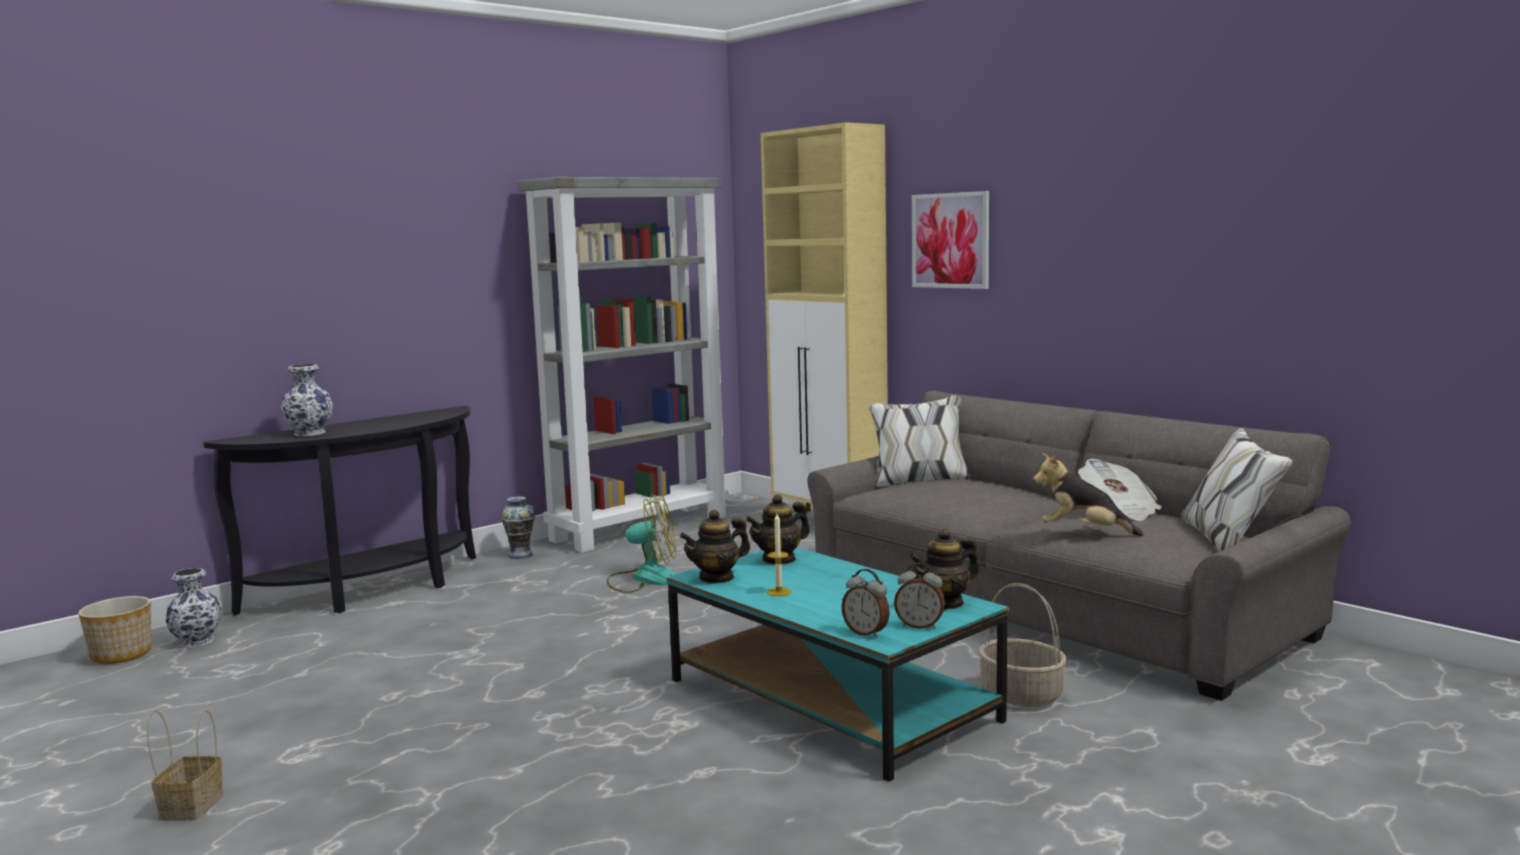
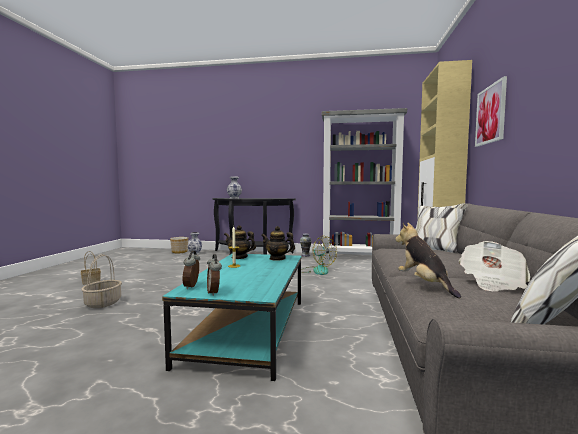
camera: 50 degrees right, 5 degrees down
(945, 603) = (259, 289): teapot -> none
(1020, 695) = (318, 374): basket -> basket (103, 303)

